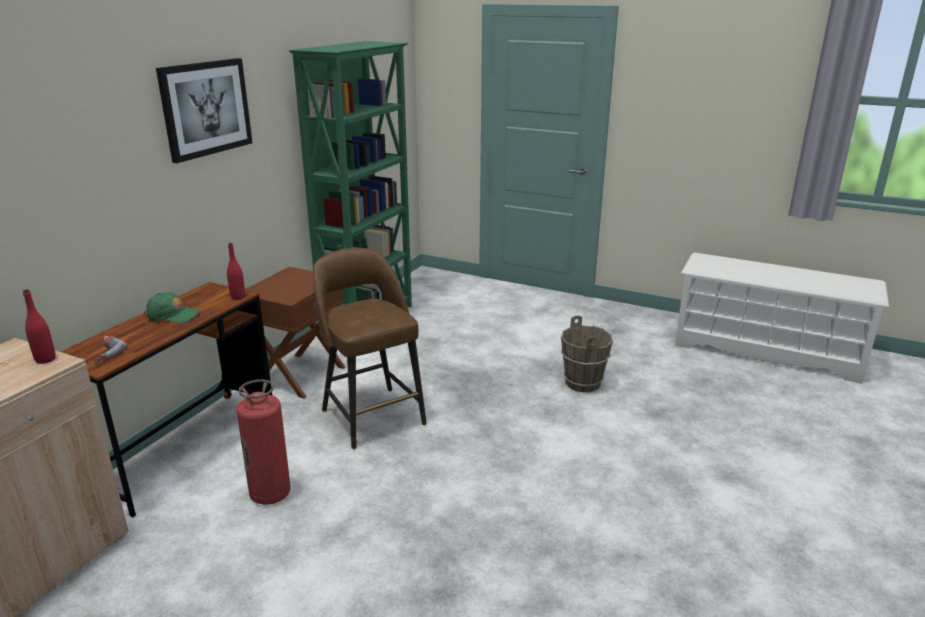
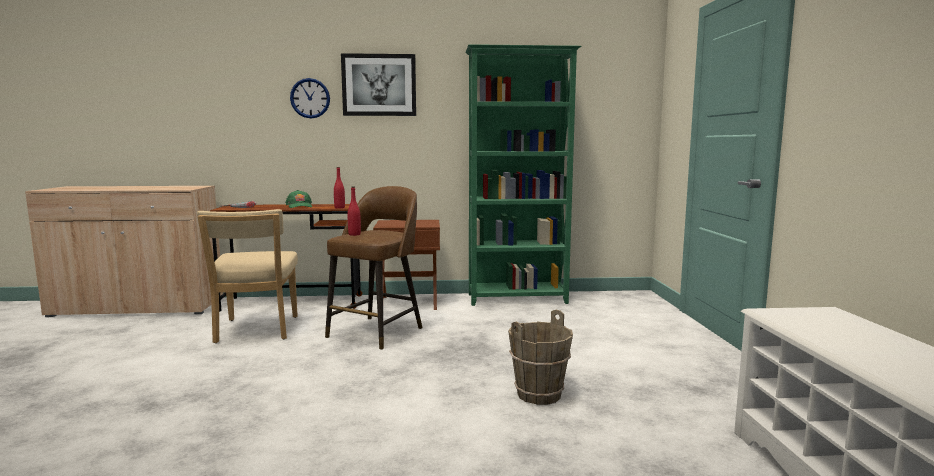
camera: 60 degrees right, 15 degrees down
(45, 359) = (188, 188): red bottle -> red bottle (354, 234)
(126, 146) = (310, 98): none -> wall clock
(270, 494) = (256, 331): fire extinguisher -> beige chair

